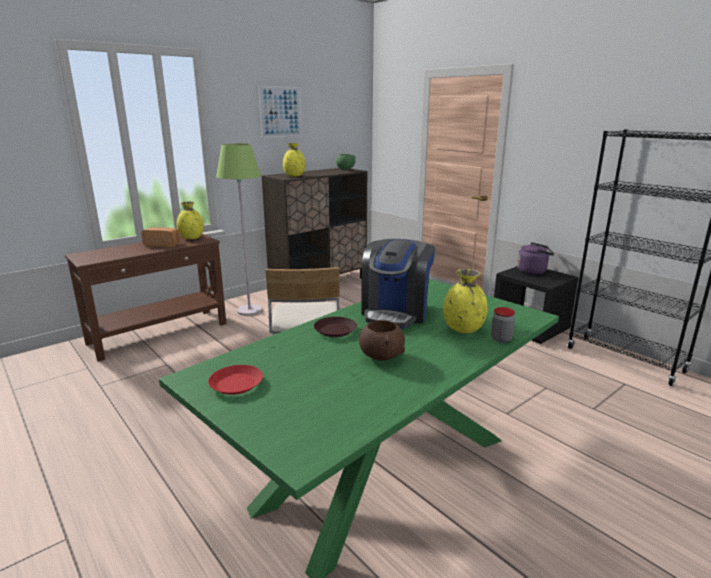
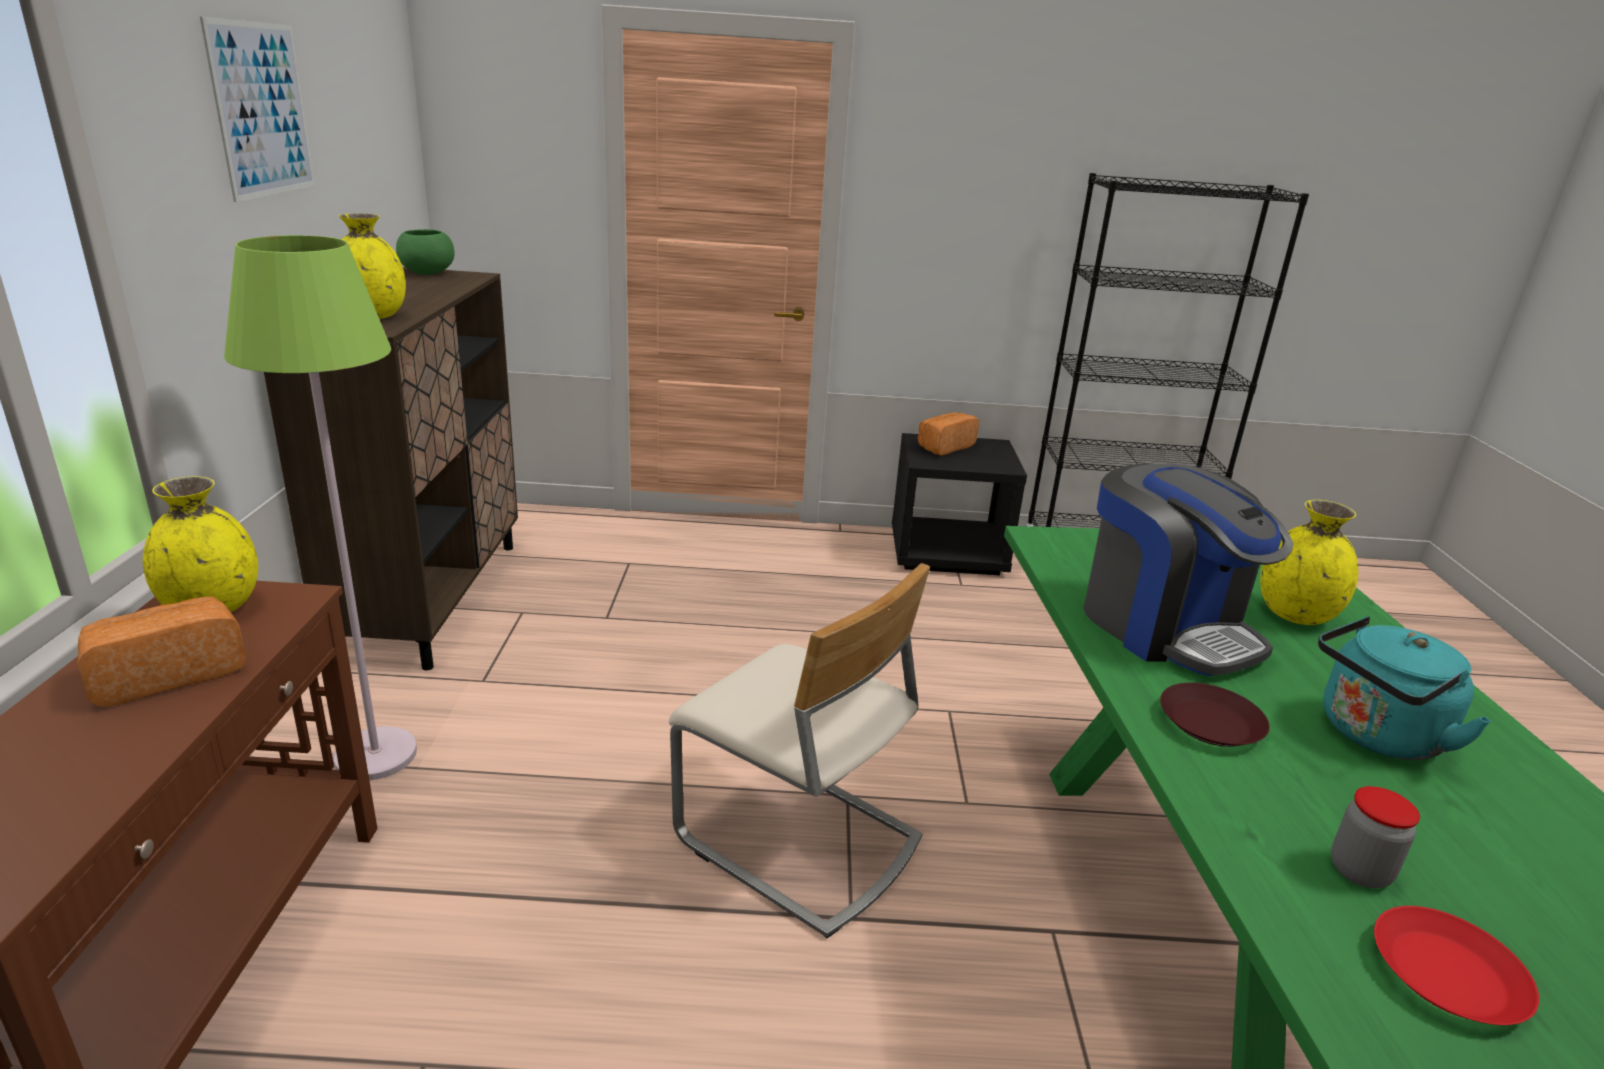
camera: 50 degrees left, 5 degrees up
(381, 356) = (1375, 736): brown bowl -> turquoise kettle
(501, 339) = (1358, 610): jar -> jar (1359, 871)
(533, 271) = (944, 446): purple kettle -> bread

